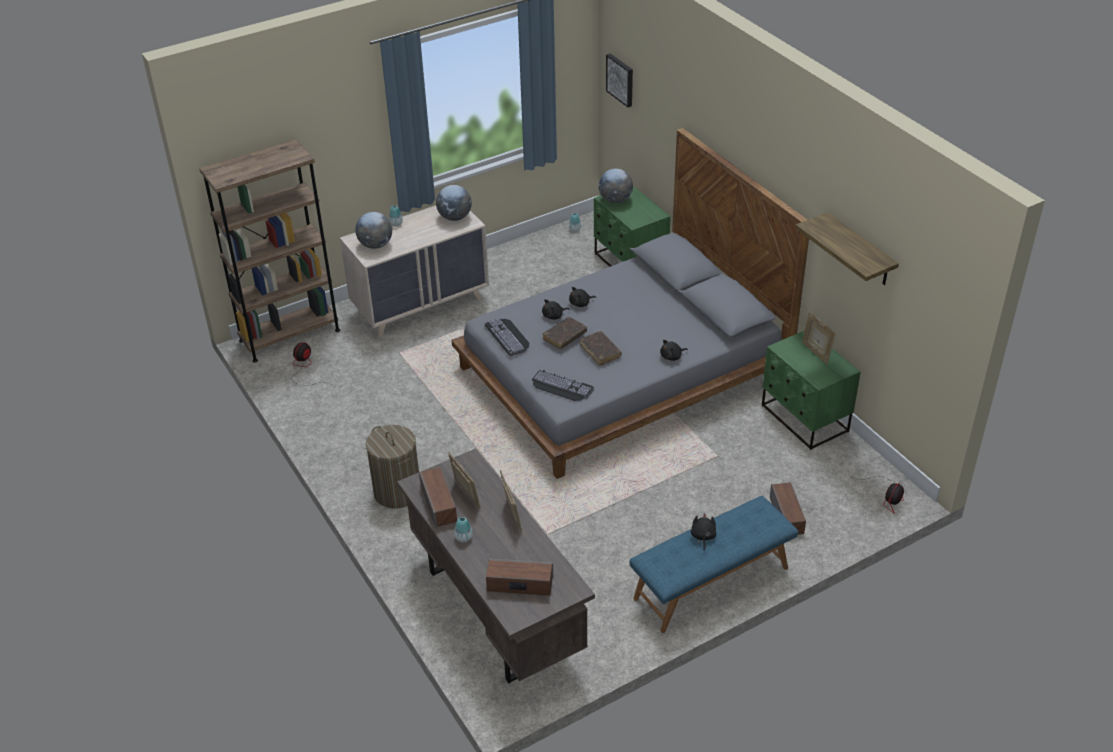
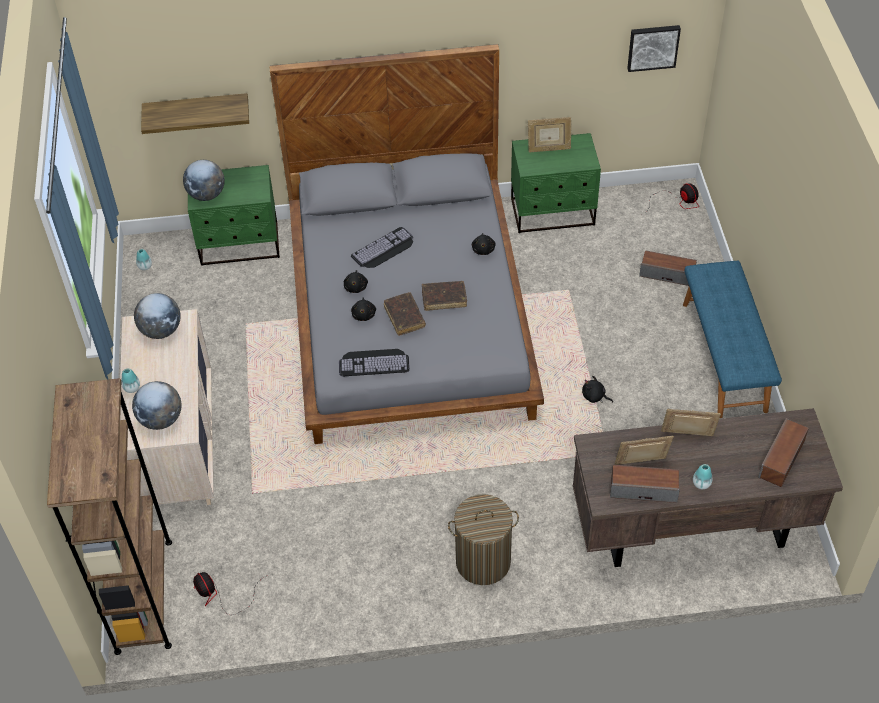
camera: 65 degrees left, 10 degrees up
(560, 386) = (479, 347): keyboard -> keyboard (384, 249)
(621, 79) = (133, 76): picture -> picture (653, 47)
(703, 537) = (724, 323): black plush toy -> black plush toy (594, 397)
(860, 250) = (568, 31): shelf -> shelf (197, 111)

